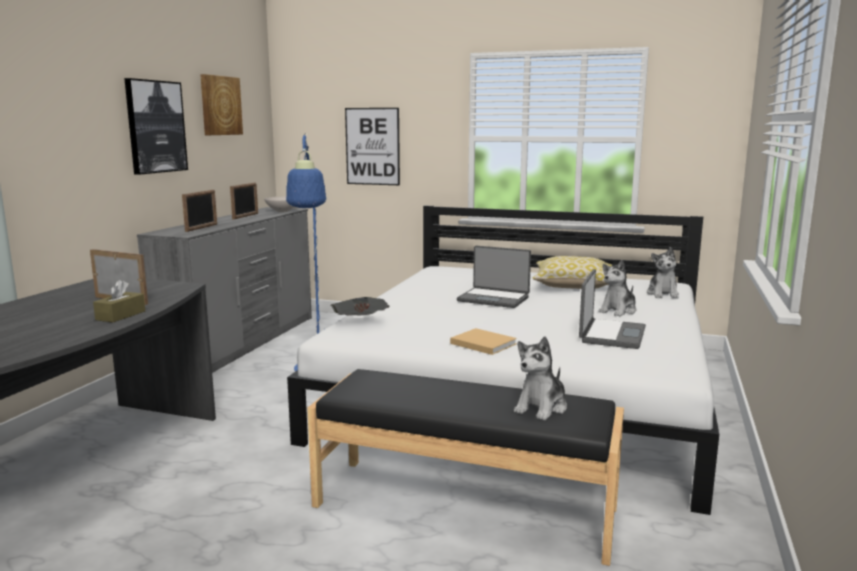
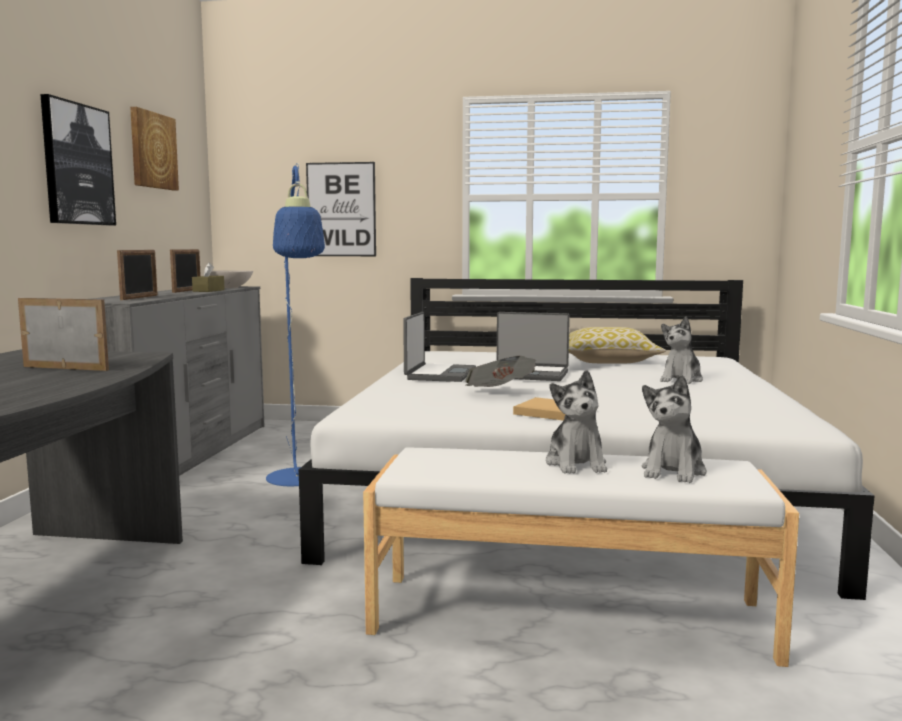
camera: 10 degrees left, 5 degrees down
(120, 315) = (78, 380): brown tissue box -> brown tissue box (208, 290)
(360, 323) = (381, 400): newspaper -> newspaper (499, 393)
(464, 506) = (568, 615): black bench -> white bench
(611, 335) = (695, 399): laptop -> laptop (439, 374)
(662, 294) = (715, 365): plush toy -> plush toy (576, 464)

